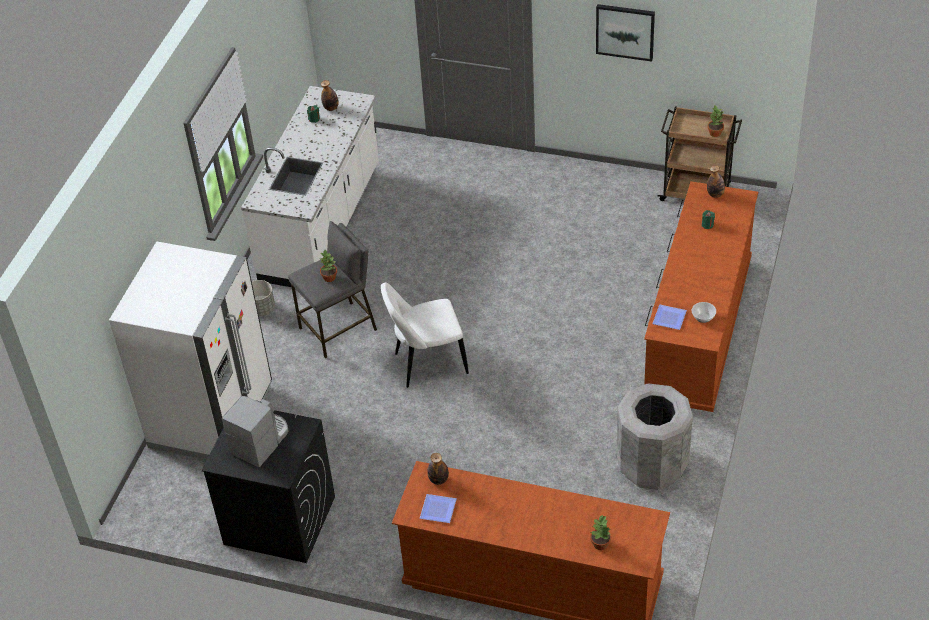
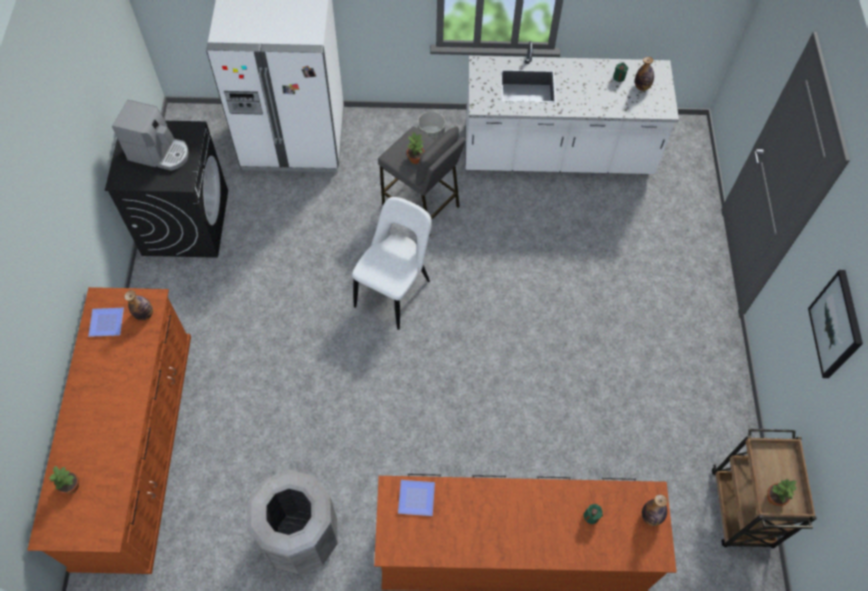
camera: 70 degrees right, 15 degrees up
(427, 364) = (394, 291): white chair -> white chair turned 60 degrees clockwise
(703, 318) = (425, 538): bowl -> none

